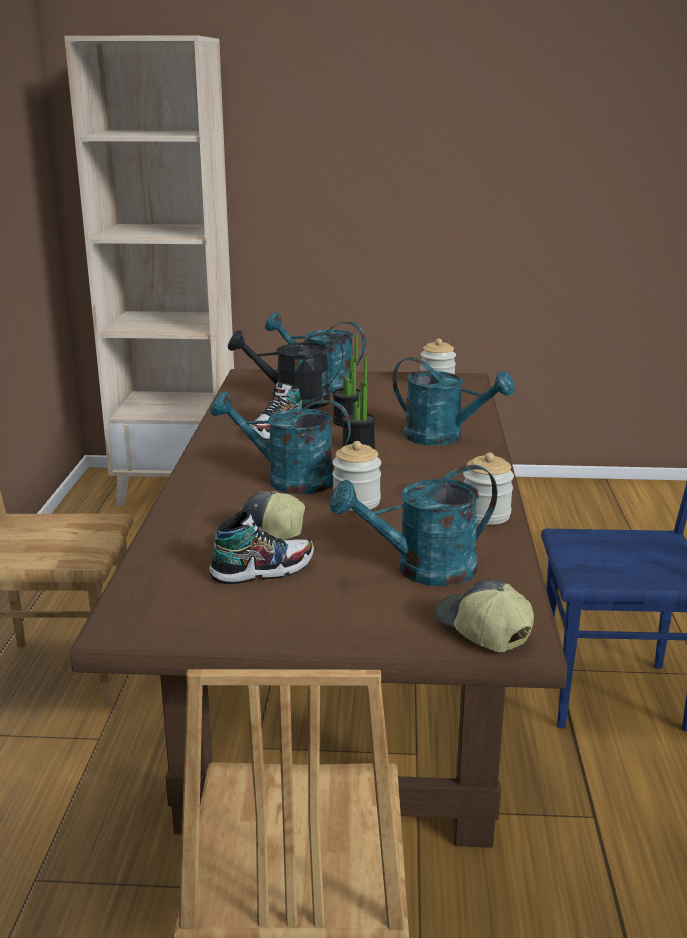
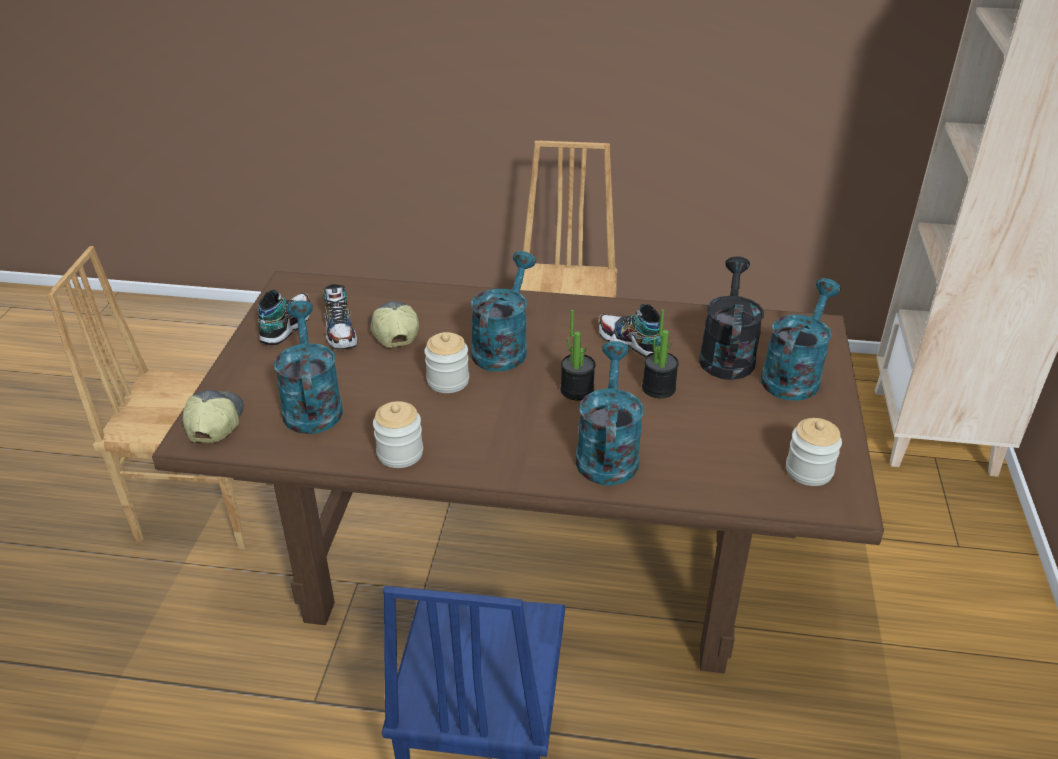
camera: 95 degrees right, 15 degrees up
(245, 612) = (286, 326): none -> shoe
(443, 437) = (607, 452): turquoise watering can -> turquoise watering can turned 150 degrees clockwise
(481, 630) = (214, 422): cap -> cap turned 60 degrees counterclockwise

